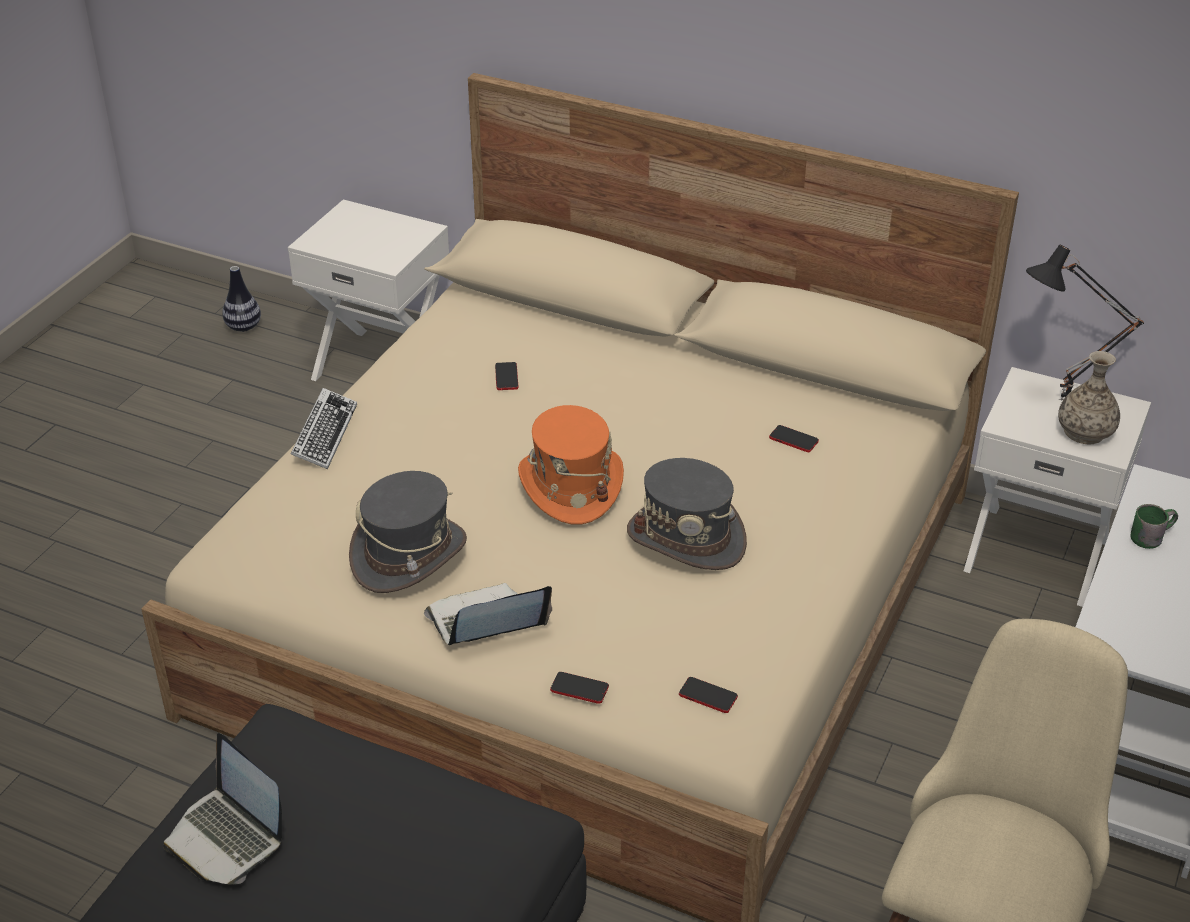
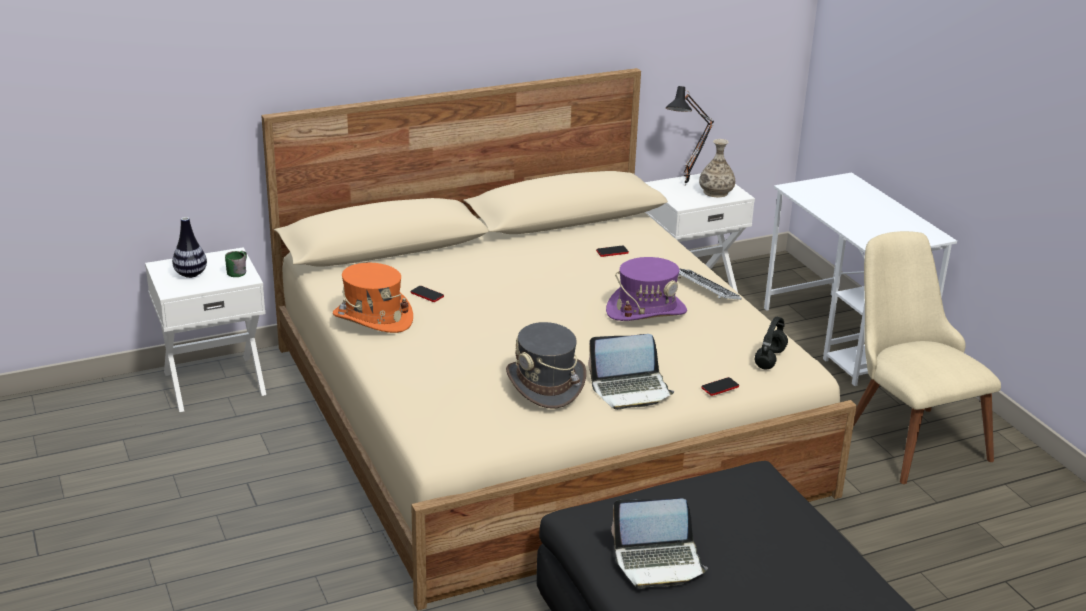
camera: 50 degrees left, 10 degrees down
(243, 327) = (74, 410): vase -> vase (191, 274)
(324, 434) = (383, 366): keyboard -> keyboard (705, 289)
(486, 623) = (631, 390): laptop -> laptop turned 120 degrees counterclockwise
(570, 486) = (556, 319): orange hat -> orange hat (372, 318)
(686, 539) = (646, 311): grey hat -> purple hat
(708, 696) = (769, 359): phone -> black headphones
(1149, 536) = (826, 205): green mug -> green mug (237, 271)

